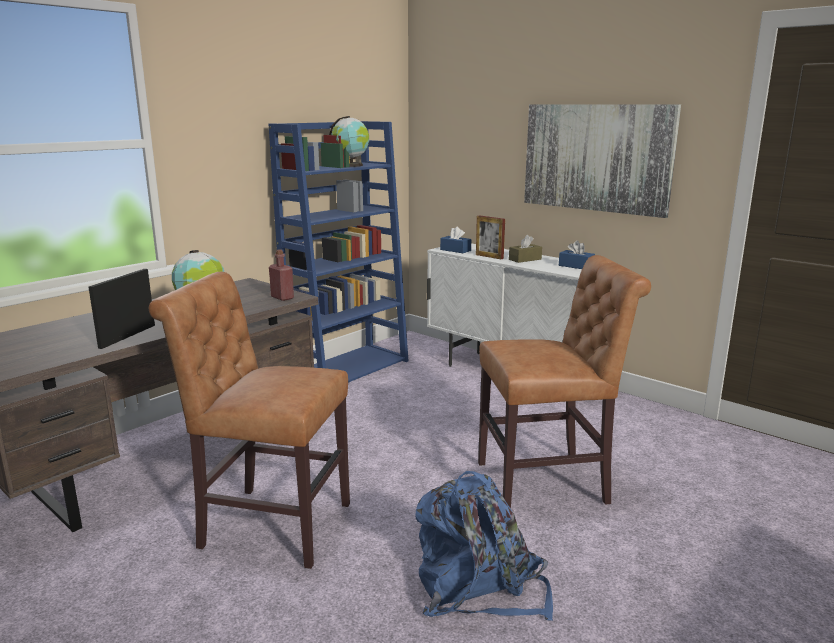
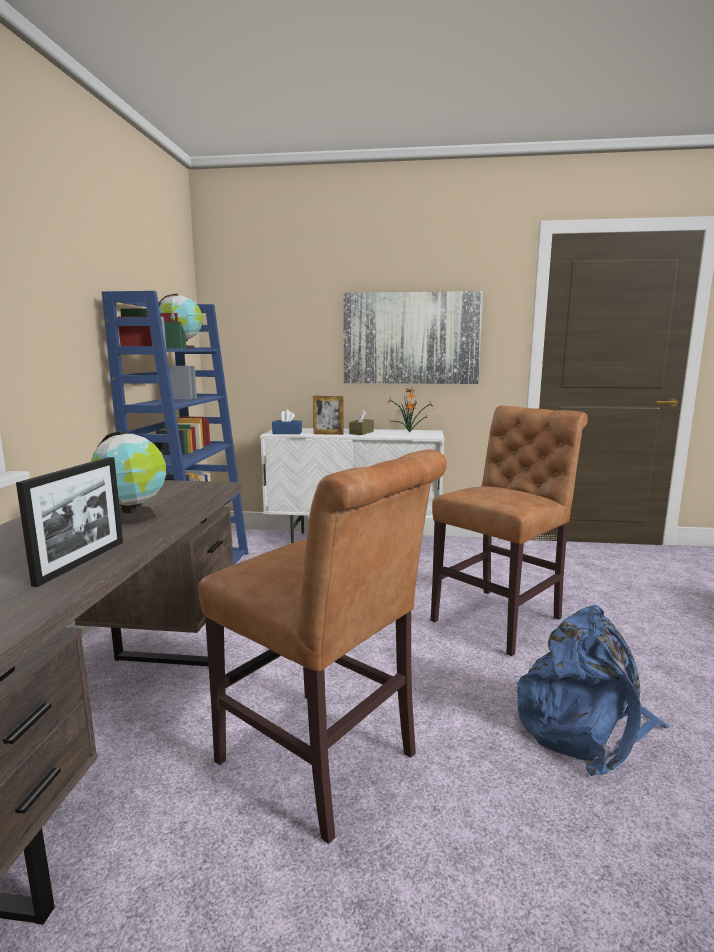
camera: 35 degrees left, 5 degrees down
(127, 336) = (81, 562): picture frame -> picture frame turned 150 degrees counterclockwise
(269, 524) = (324, 763): brown chair -> brown chair turned 120 degrees counterclockwise
(282, 297) = (202, 488): red bottle -> none
(576, 266) = (410, 432): blue tissue box -> potted plant

